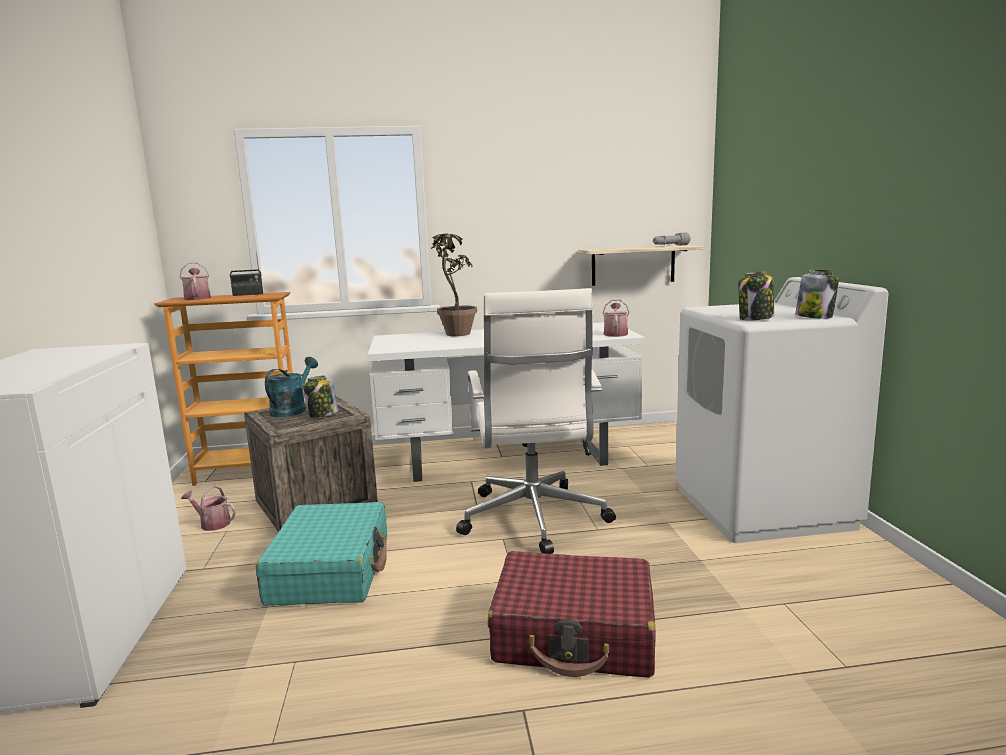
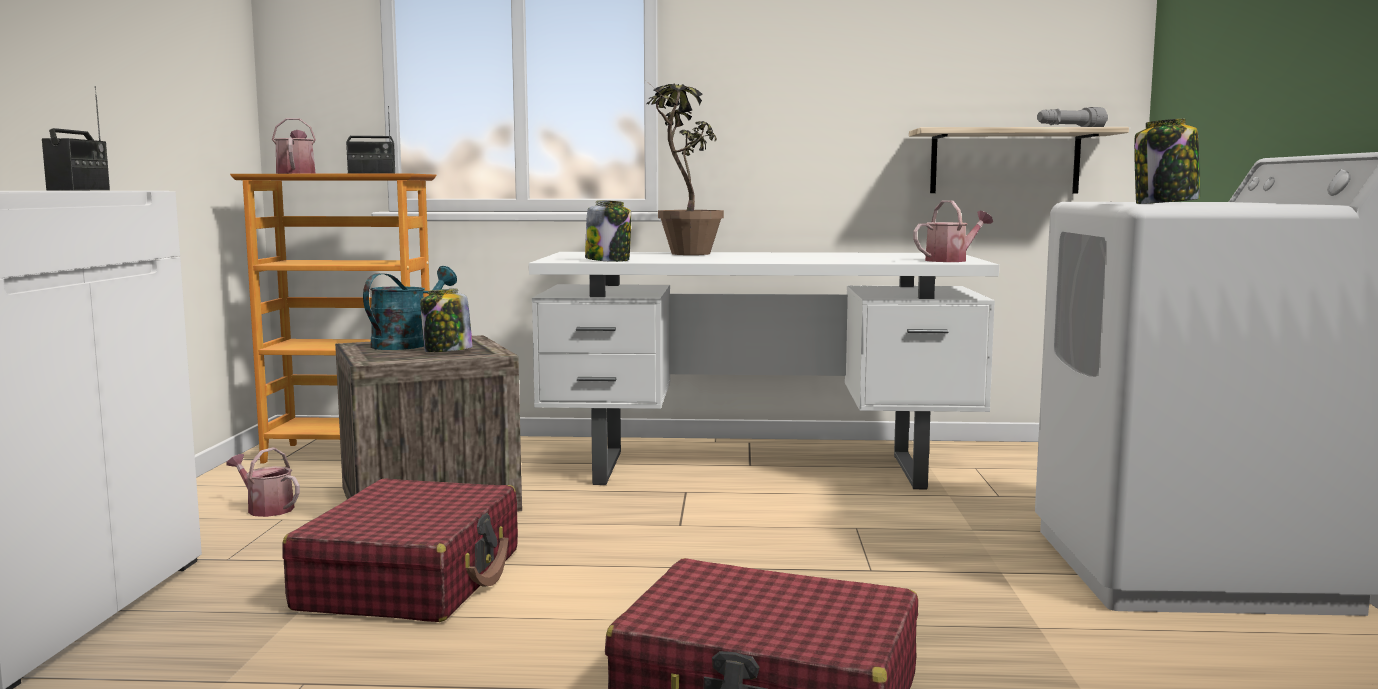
camera: 10 degrees right, 5 degrees down
(89, 355) = (79, 190): none -> radio
(331, 570) = (412, 579): turquoise suitcase -> red suitcase
(533, 520) = (766, 548): white office chair -> none
(615, 333) = (951, 260): watering can -> watering can turned 45 degrees clockwise
(814, 317) = (1279, 204): jar -> jar (608, 260)

